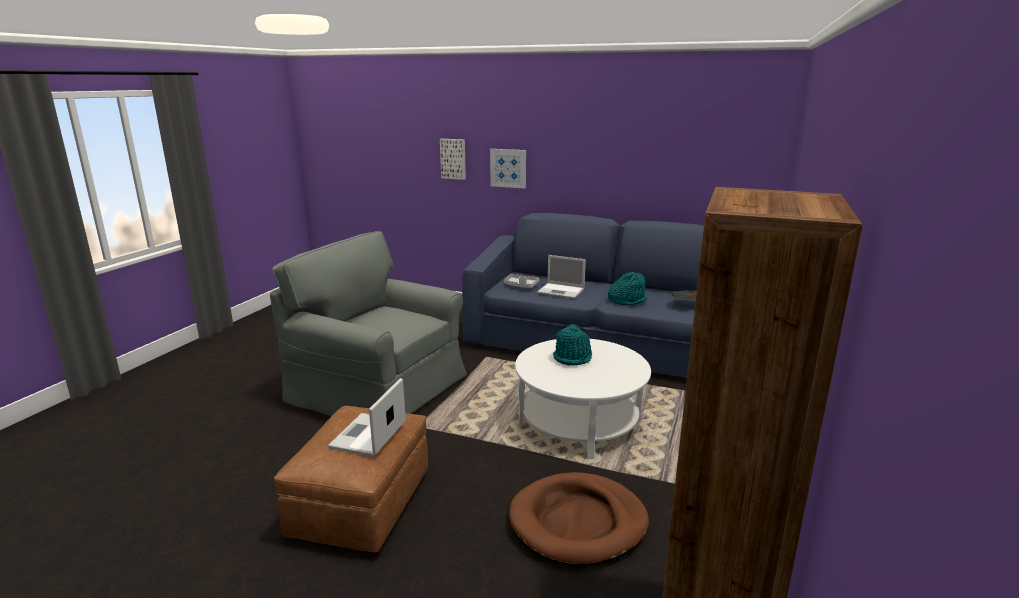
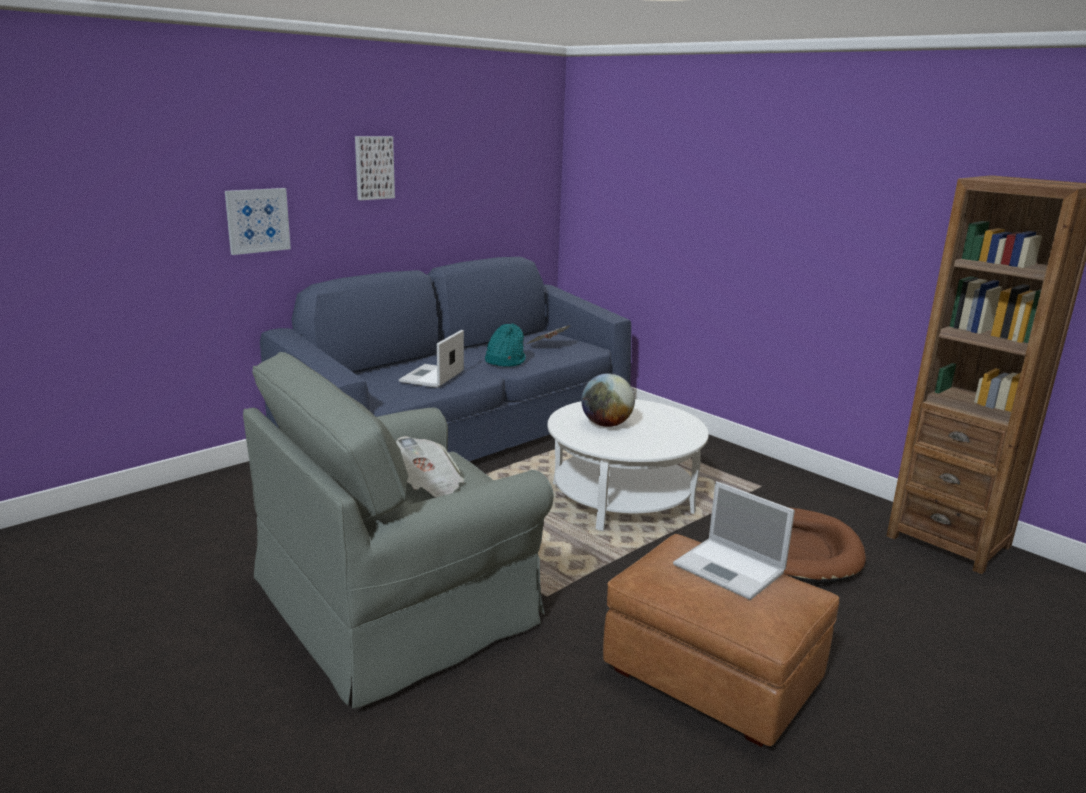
camera: 65 degrees left, 0 degrees up
(380, 322) = (427, 486): none -> newspaper
(453, 158) = (152, 216): picture -> picture (373, 167)
(521, 286) = (379, 389): grey tray -> none
(561, 291) = (431, 377): laptop -> laptop turned 150 degrees clockwise
(573, 357) = (606, 424): turquoise hat -> globe

